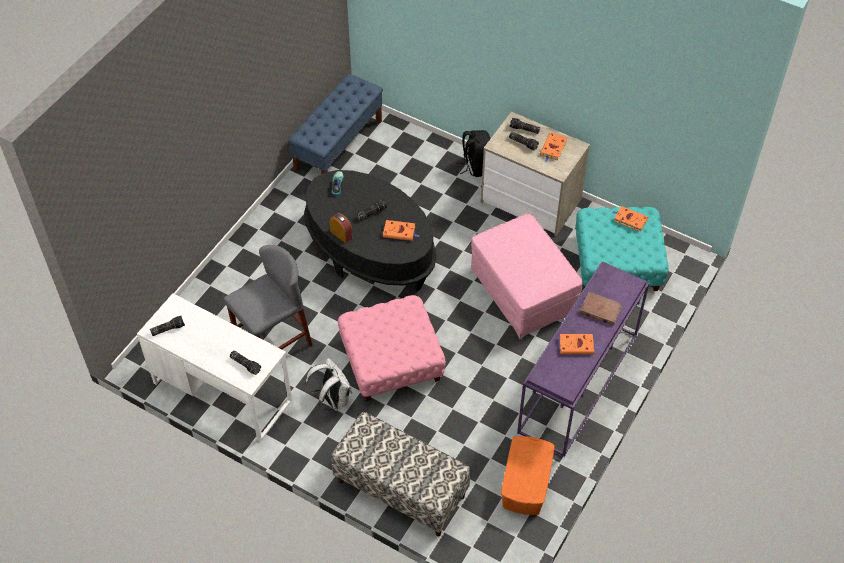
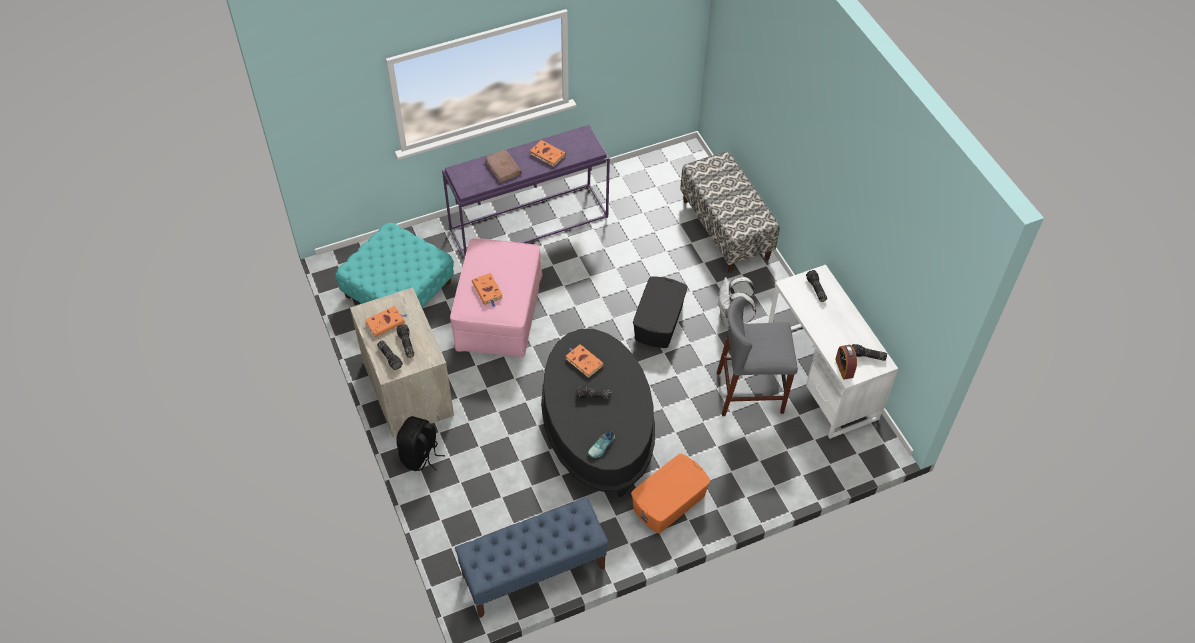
camera: 145 degrees left, 0 degrees up
(341, 234) = (638, 391): alarm clock -> alarm clock (844, 368)
(391, 360) = (658, 321): pink ottoman -> black storage box
(525, 484) = (633, 185): orange storage box -> orange storage box (669, 502)
(629, 220) = (371, 273): orange book -> orange book (488, 291)

